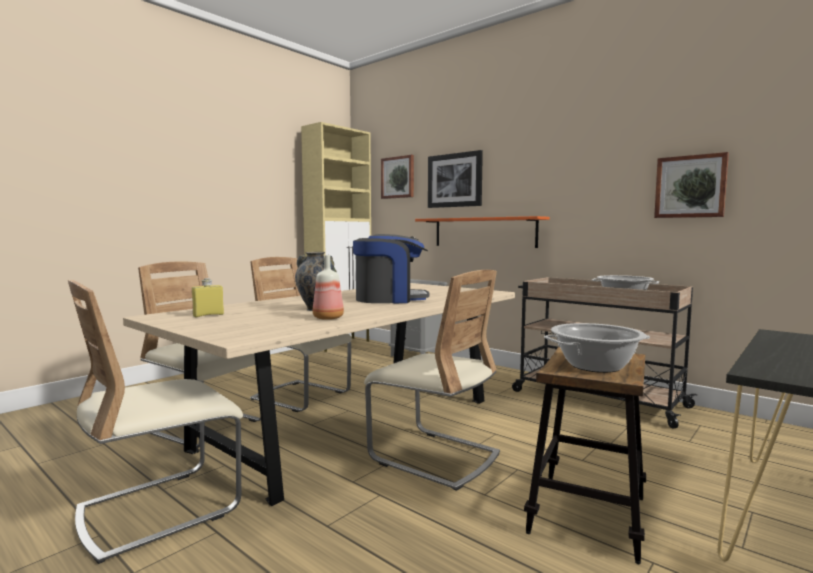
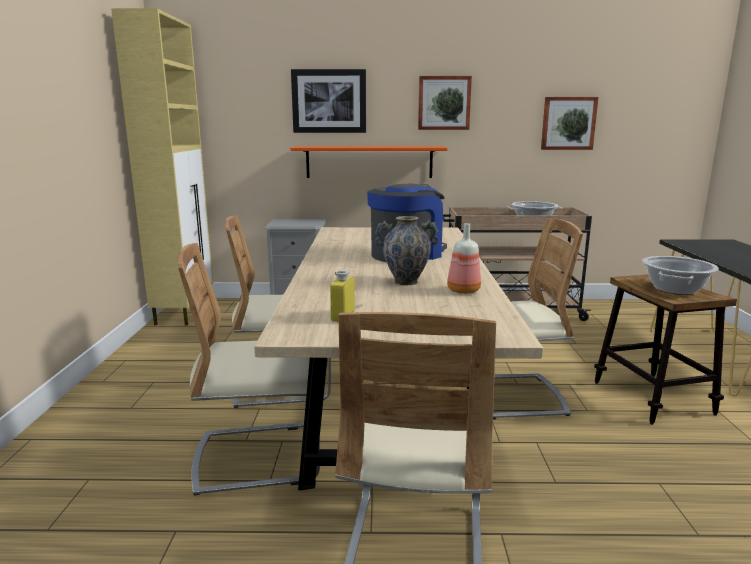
camera: 40 degrees left, 10 degrees up
(398, 177) = (241, 91): picture -> picture (444, 103)

